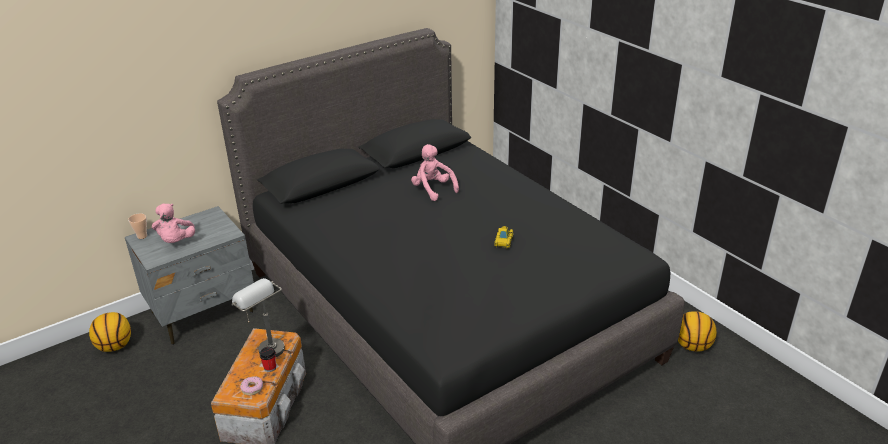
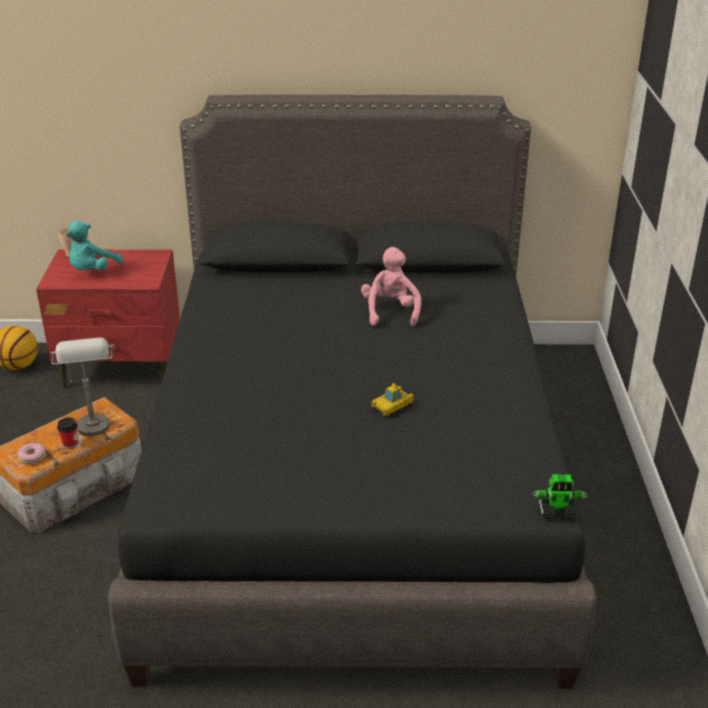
camera: 35 degrees right, 0 degrees up
(176, 241) = (92, 271): pink plush toy -> turquoise plush toy
(203, 312) = (122, 367): grey nightstand -> red nightstand
(650, 258) = (557, 511): none -> toy robot
(692, 346) = (634, 688): basketball -> none

